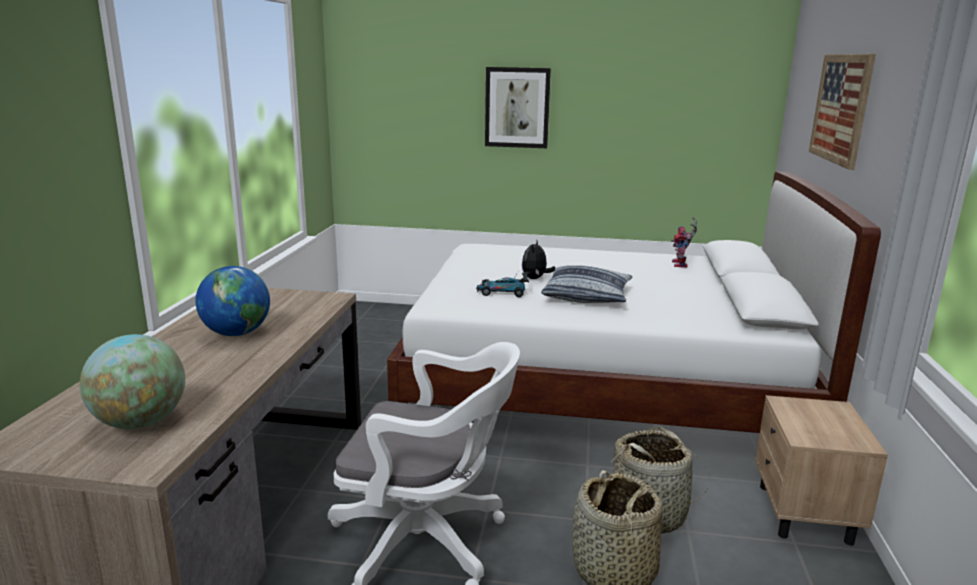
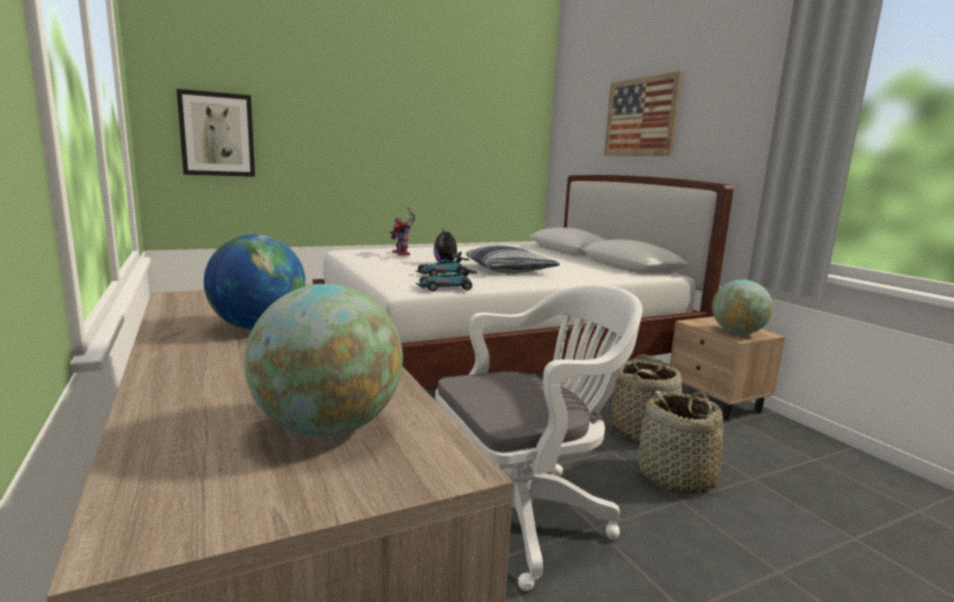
camera: 35 degrees left, 5 degrees down
(472, 311) = (446, 287): none -> toy car
(517, 107) = (349, 124): picture -> picture (217, 134)
(681, 265) = (529, 249): toy robot -> toy robot (403, 254)
(819, 432) = (737, 333): none -> globe

